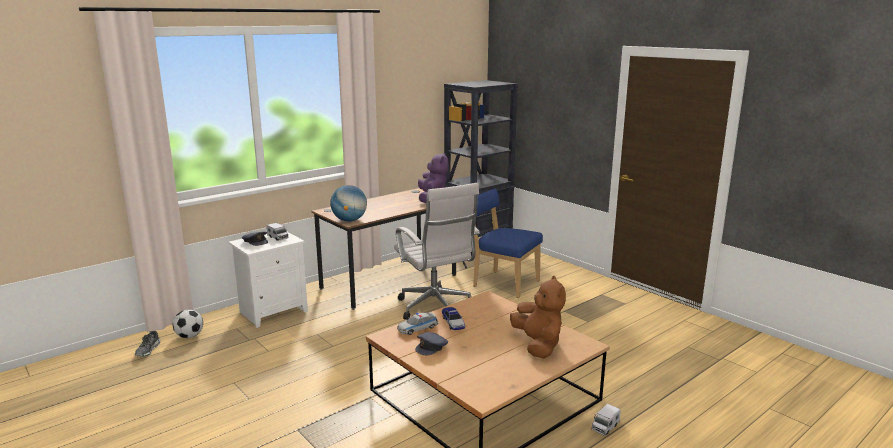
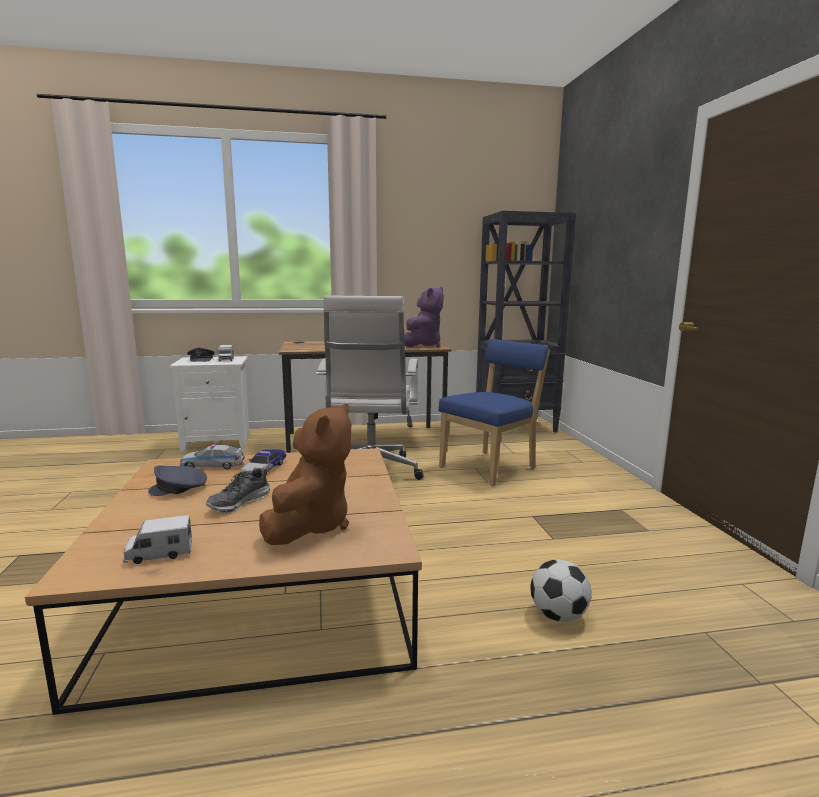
camera: 30 degrees right, 5 degrees down
(148, 350) = (75, 449): shoe -> shoe (239, 502)
(189, 336) = (121, 446): football -> football (558, 615)
(349, 220) = (294, 349): globe -> none
(503, 283) = (491, 467): blue chair -> blue chair turned 75 degrees clockwise
(605, 427) = (355, 724): toy truck -> toy truck (159, 553)

